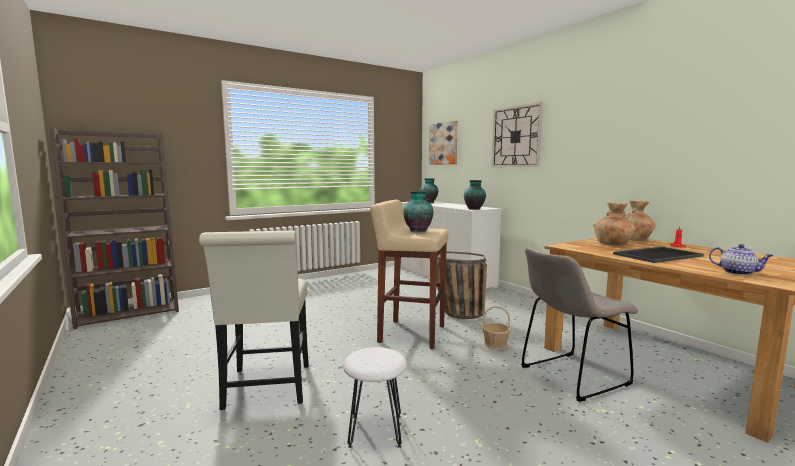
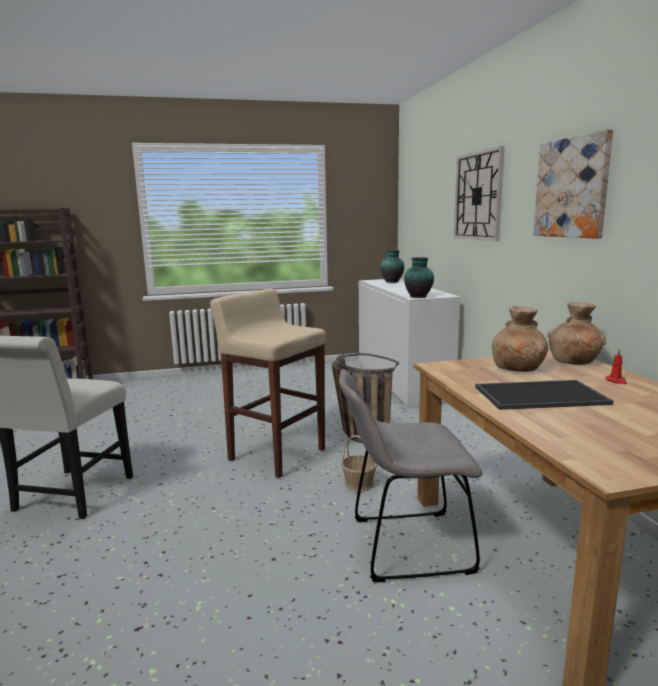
camera: 20 degrees right, 5 degrees up
(376, 430) = (116, 565): white stool -> none
(418, 230) = (277, 330): vase -> none
(443, 143) = (415, 202): picture -> picture (572, 188)
(738, 272) = (593, 443): teapot -> none

